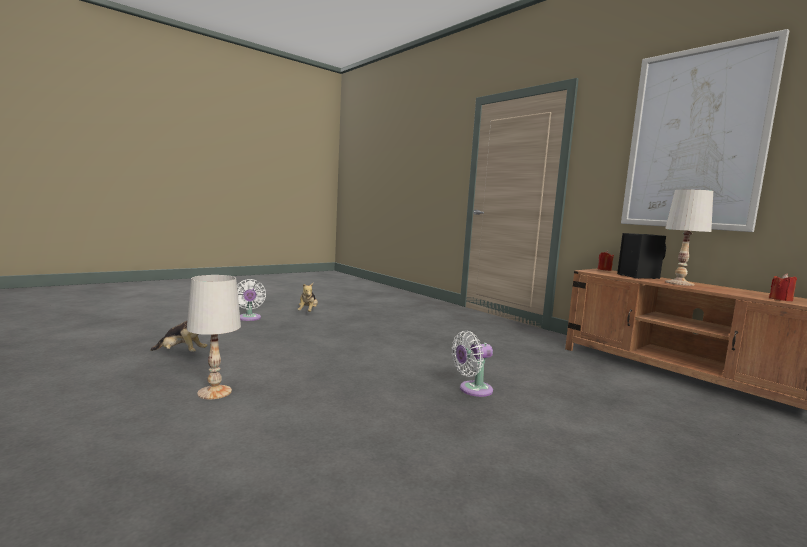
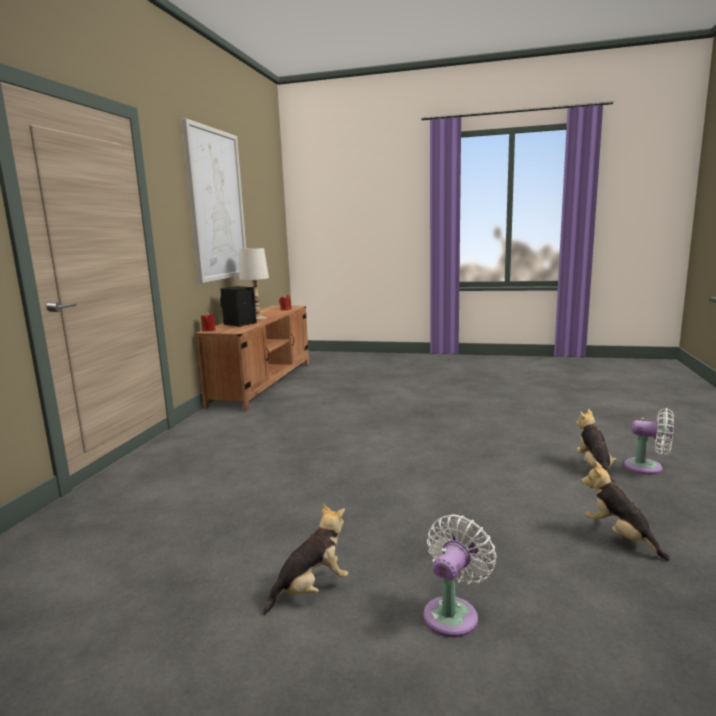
camera: 125 degrees left, 5 degrees up
(214, 392) = (594, 467): white table lamp -> plush toy
(472, 390) = (404, 413): white fan -> white fan (647, 467)

